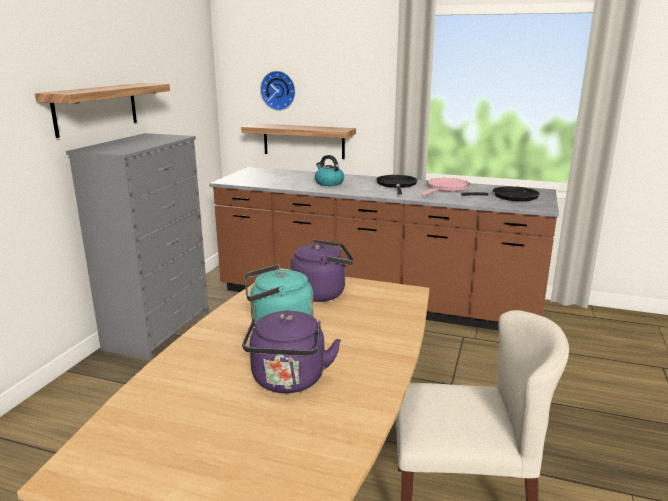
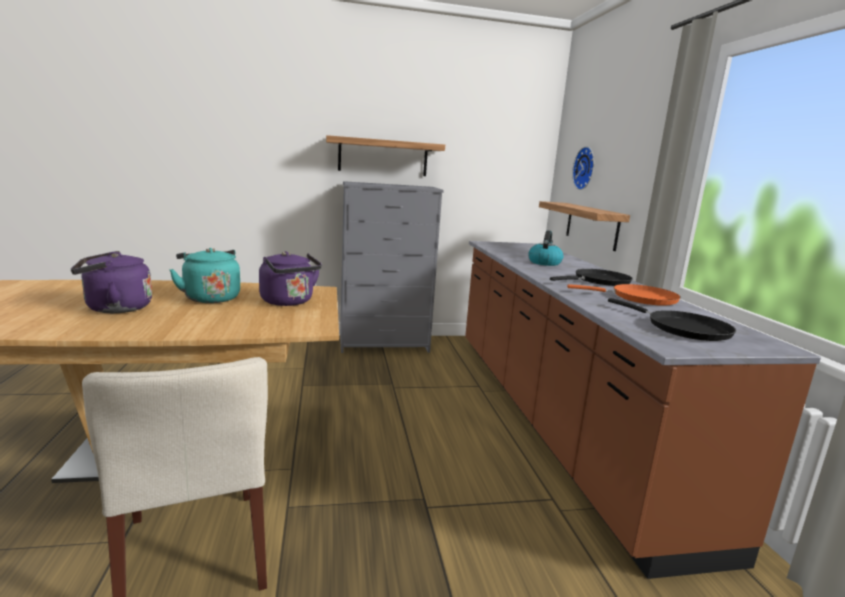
camera: 60 degrees right, 5 degrees down
(446, 188) = (639, 298): pink frying pan -> orange frying pan

